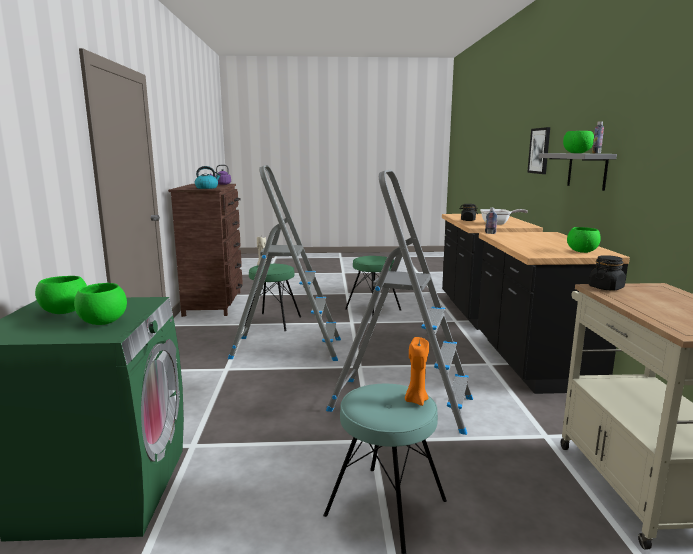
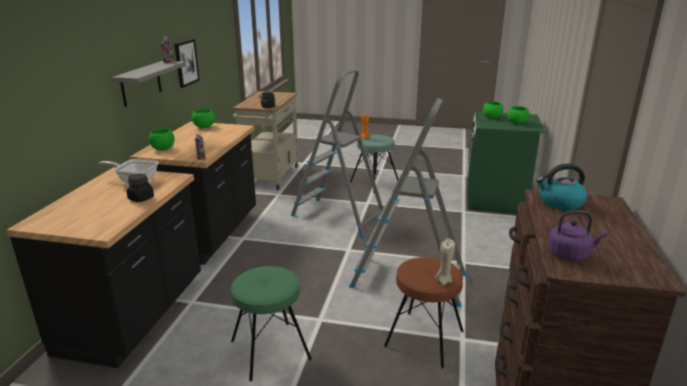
camera: 165 degrees left, 10 degrees up
(273, 322) = (424, 338): green stool -> brown stool
(539, 151) = (63, 89): picture -> picture (186, 63)
(577, 153) = (151, 67): green bowl -> green bowl (162, 149)

